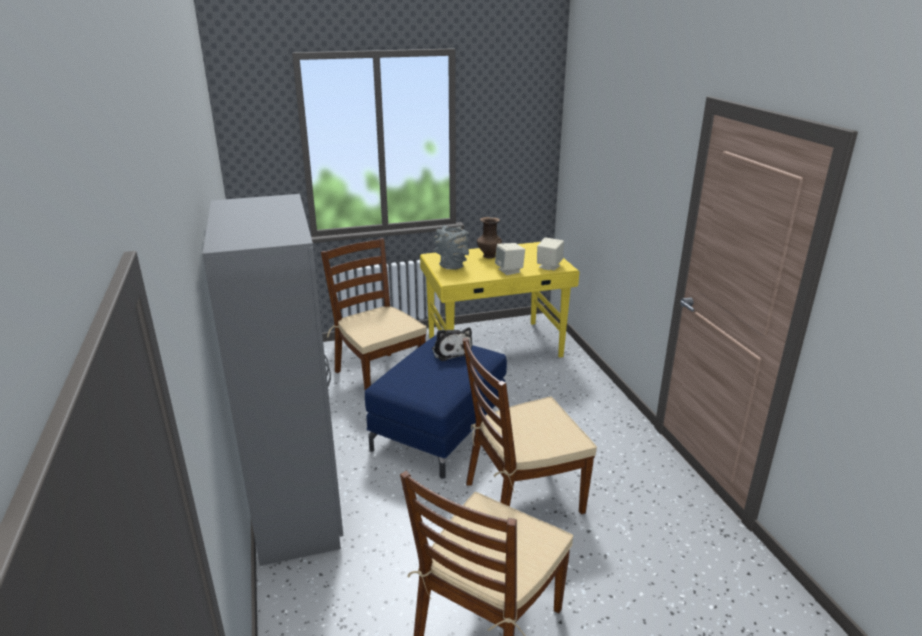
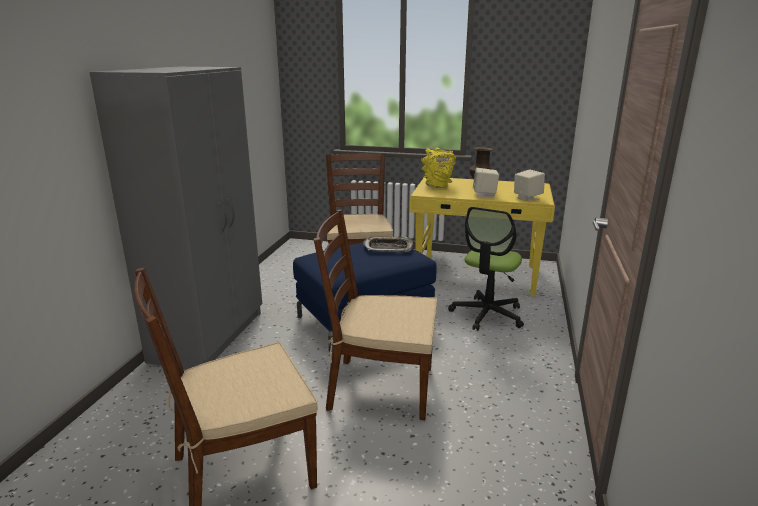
camera: 30 degrees right, 5 degrees down
(451, 266) = (438, 186): grey vase -> yellow vase
(451, 351) = (388, 248): plush toy -> tray
(542, 389) = (487, 314): none -> office chair

